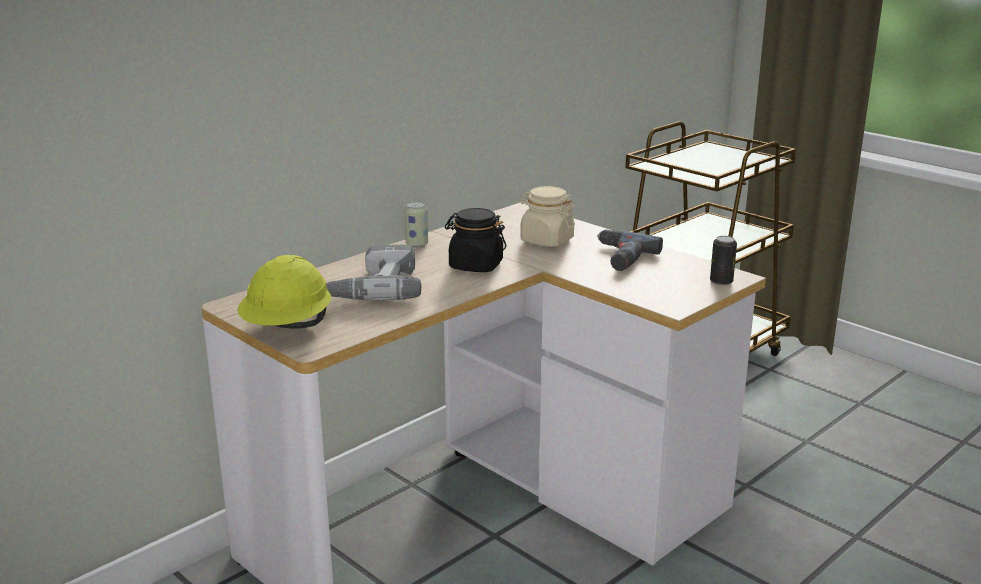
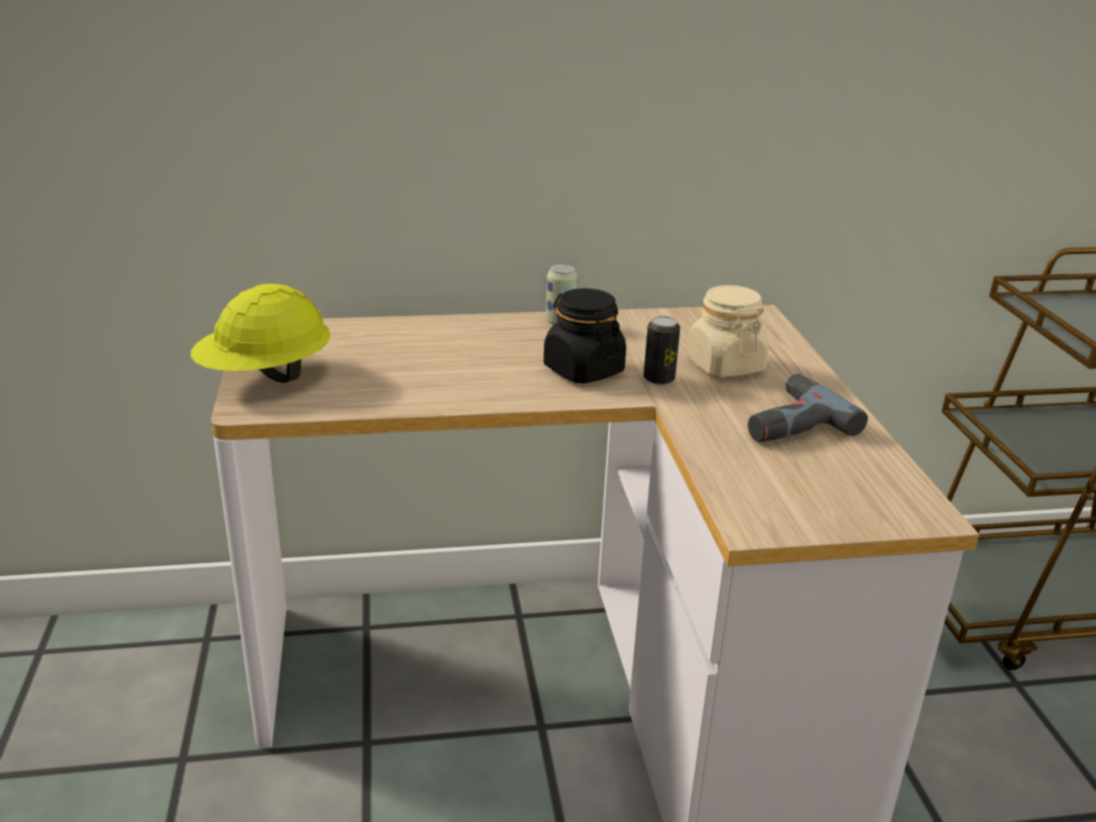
camera: 35 degrees right, 5 degrees up
(372, 286) = (428, 357): power drill -> none
(721, 281) = (890, 513): can -> can (659, 379)

